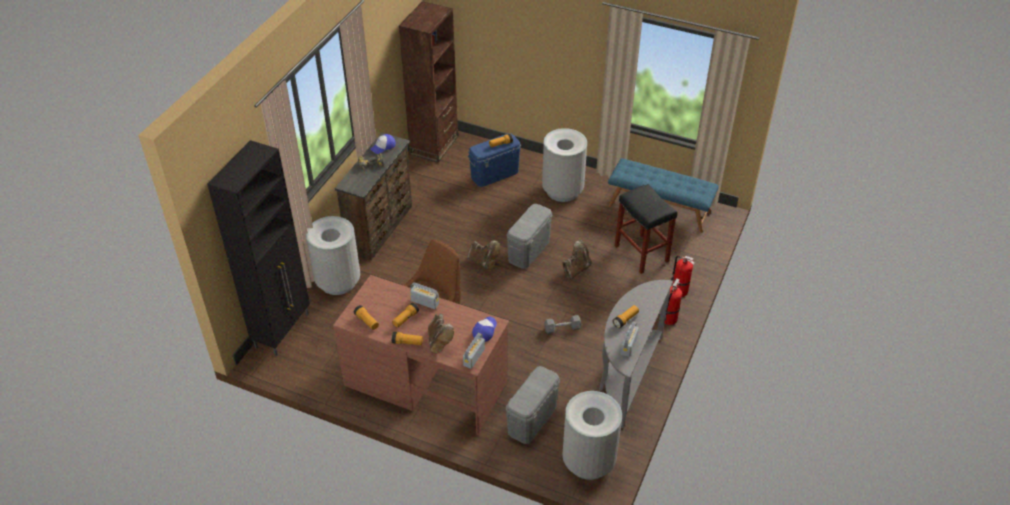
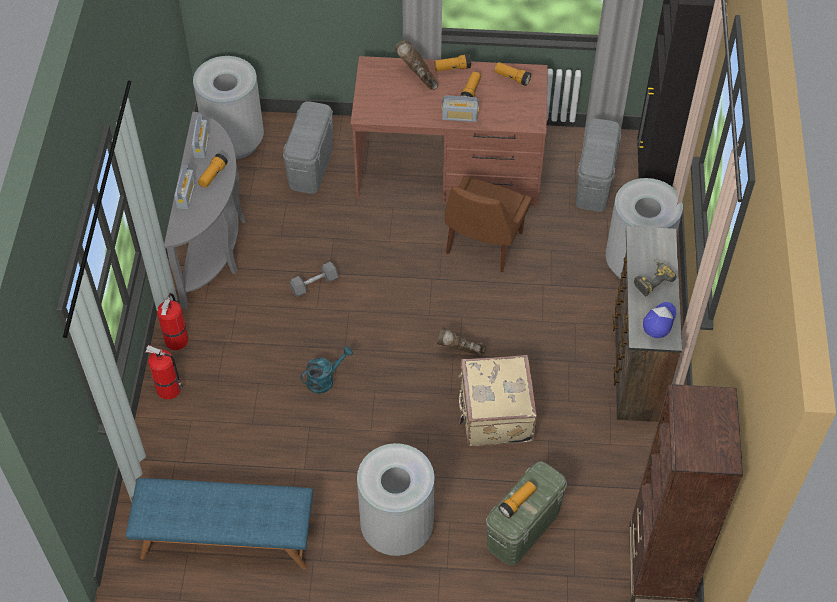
camera: 160 degrees right, 10 degrees up
(474, 357) = (371, 72): radio -> radio (186, 195)
(481, 225) = (494, 415): none -> beige suitcase
(484, 330) = (373, 104): cap -> none
(494, 174) = (523, 529): blue storage box -> green storage box
(529, 251) = (404, 391): grey storage box -> grey storage box (594, 183)
(576, 269) = (325, 379): brown boot -> turquoise watering can
(642, 254) = (235, 437): black stool -> none

